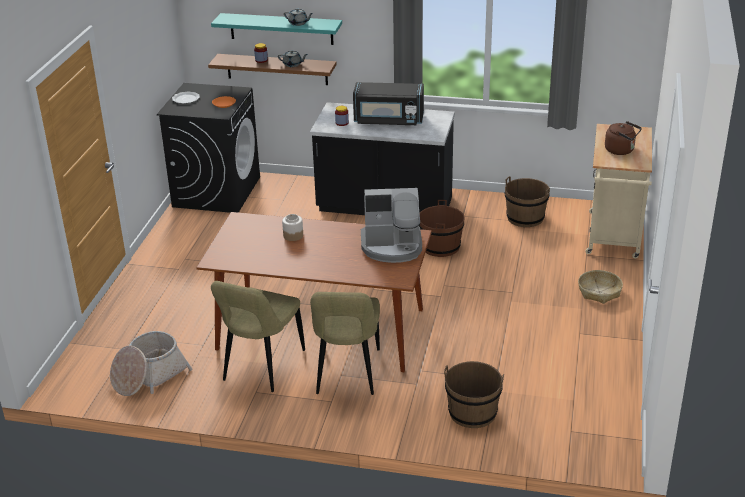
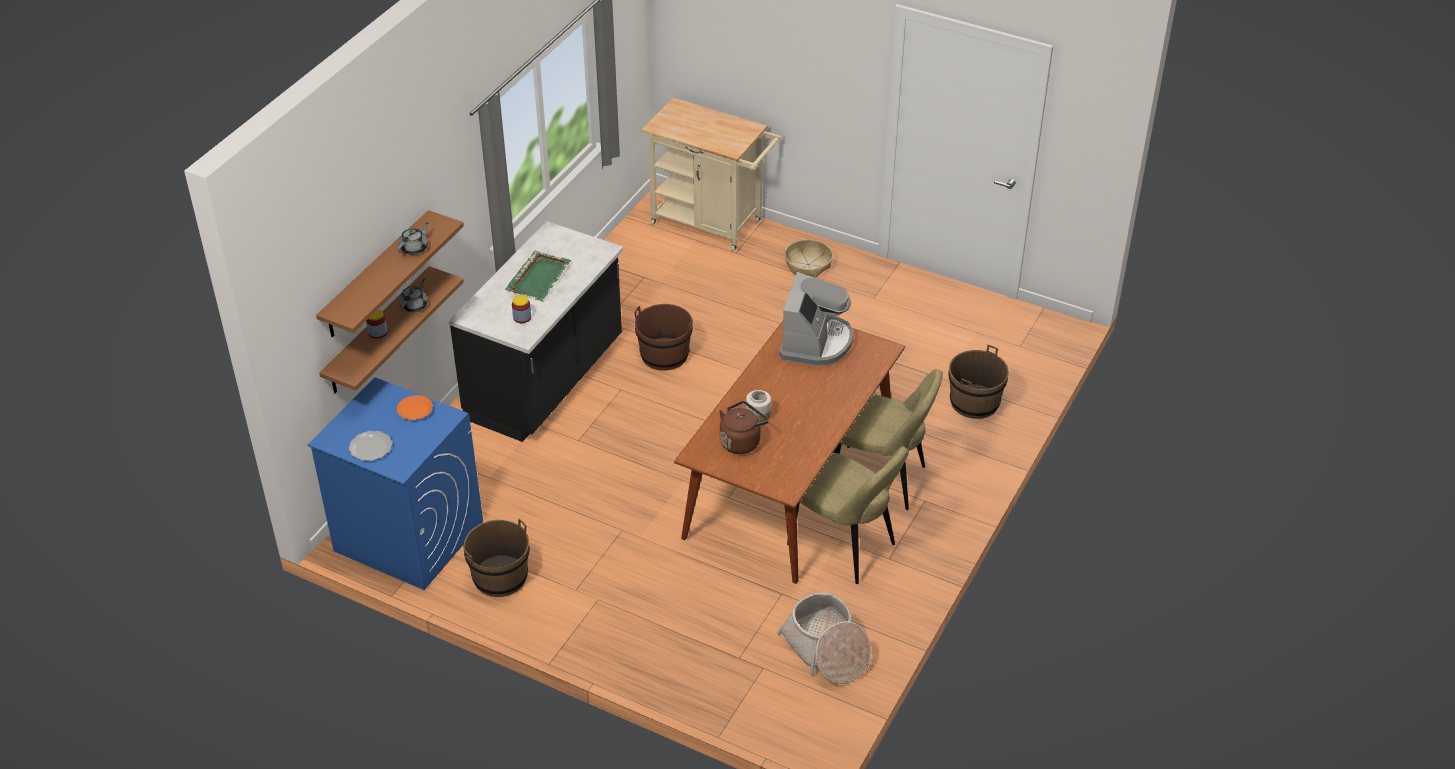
camera: 75 degrees left, 10 degrees up
(216, 191) = (407, 536): black washing machine -> blue washing machine
(281, 29) = (376, 276): turquoise shelf -> brown shelf
(388, 120) = (539, 277): black microwave -> green tray
(525, 218) = (636, 275): brown bucket -> brown bucket (500, 577)
(621, 150) = (714, 131): brown kettle -> brown kettle (741, 441)

